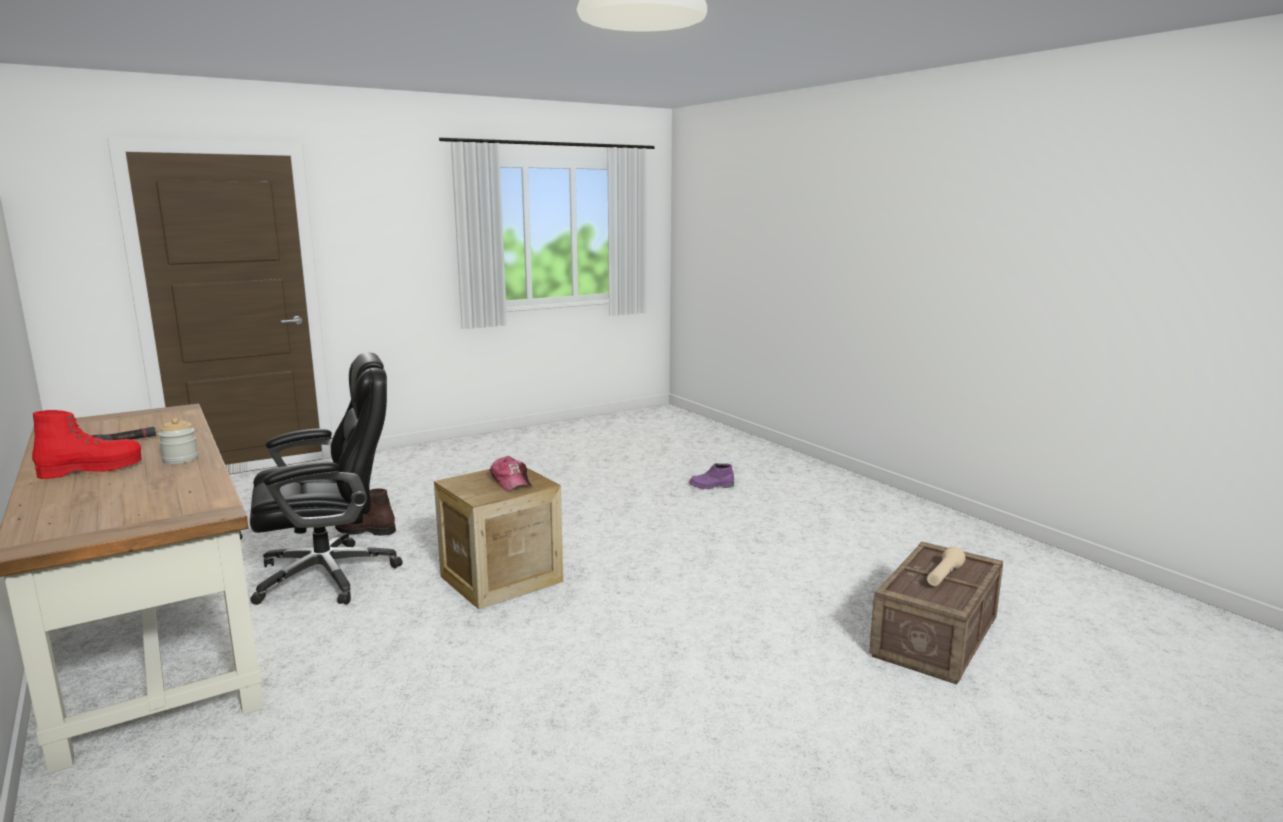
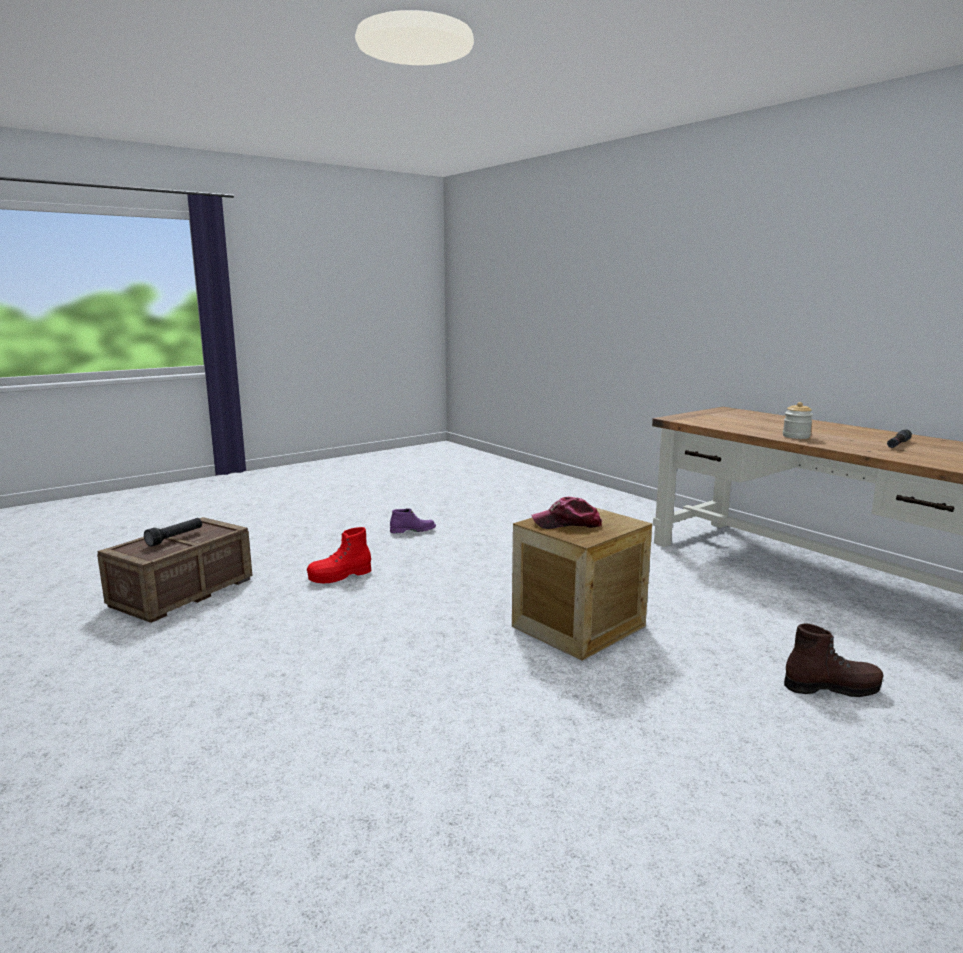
camera: 175 degrees right, 0 degrees up
(92, 469) = (835, 431): red boot -> red boot (340, 576)
(330, 575) = (762, 623): black office chair -> none
(511, 482) = (567, 524): cap -> cap turned 60 degrees counterclockwise
(711, 486) = (265, 871): purple boot -> purple boot (413, 530)
(943, 577) = (175, 538): beige flashlight -> black flashlight

